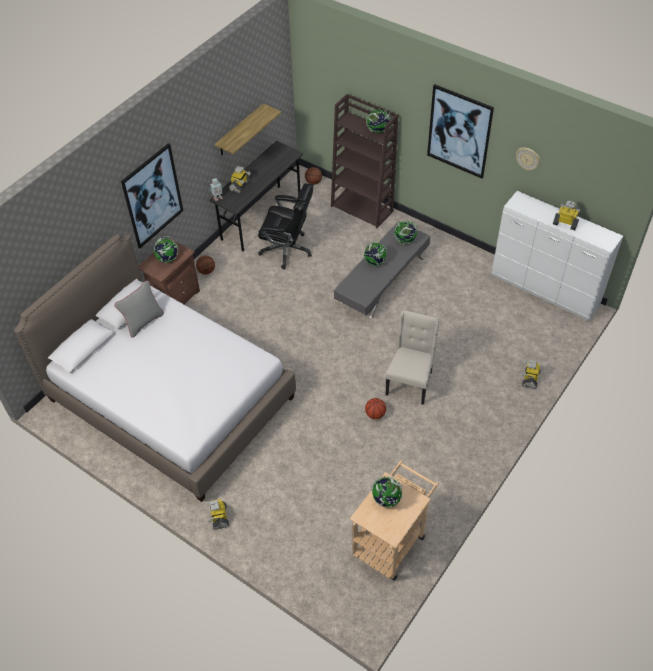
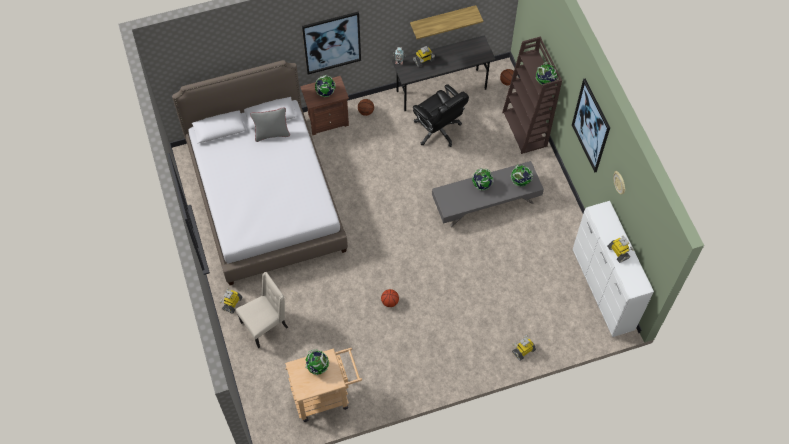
camera: 35 degrees right, 10 degrees up
(410, 382) = (434, 295): beige chair -> beige chair (265, 325)

